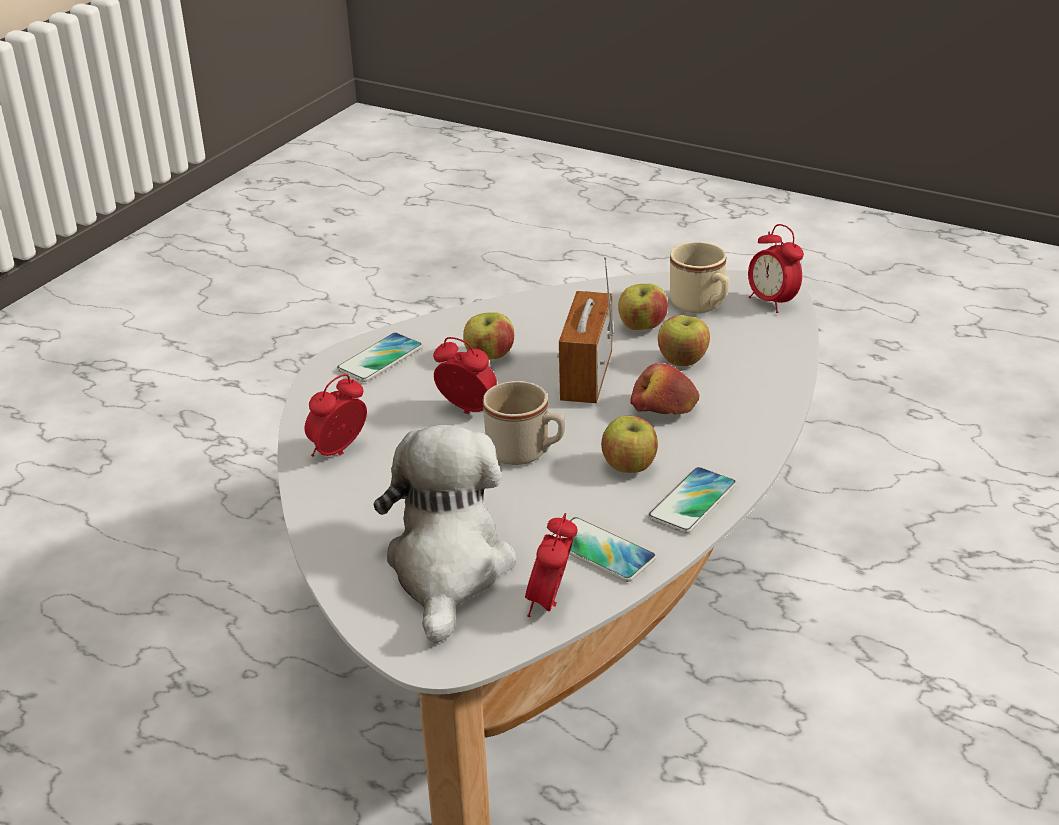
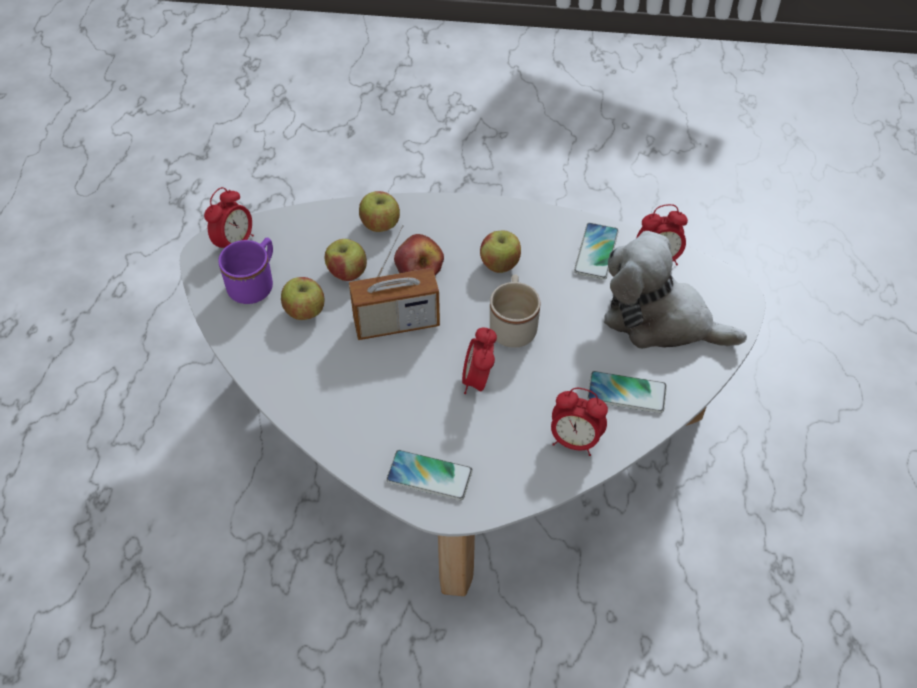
camera: 115 degrees left, 20 degrees up
(448, 570) = (660, 319): plush toy -> plush toy turned 45 degrees clockwise
(490, 357) = (393, 396): apple -> apple (380, 225)
(692, 502) = (521, 223): phone -> phone (626, 393)
(701, 306) = (255, 284): beige mug -> purple mug

